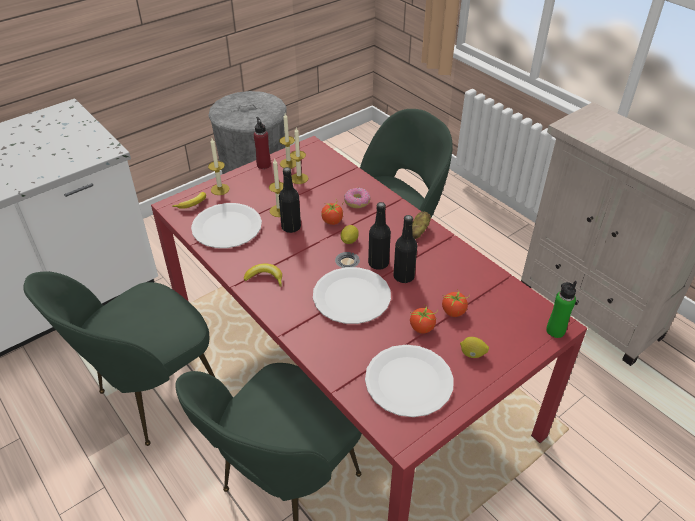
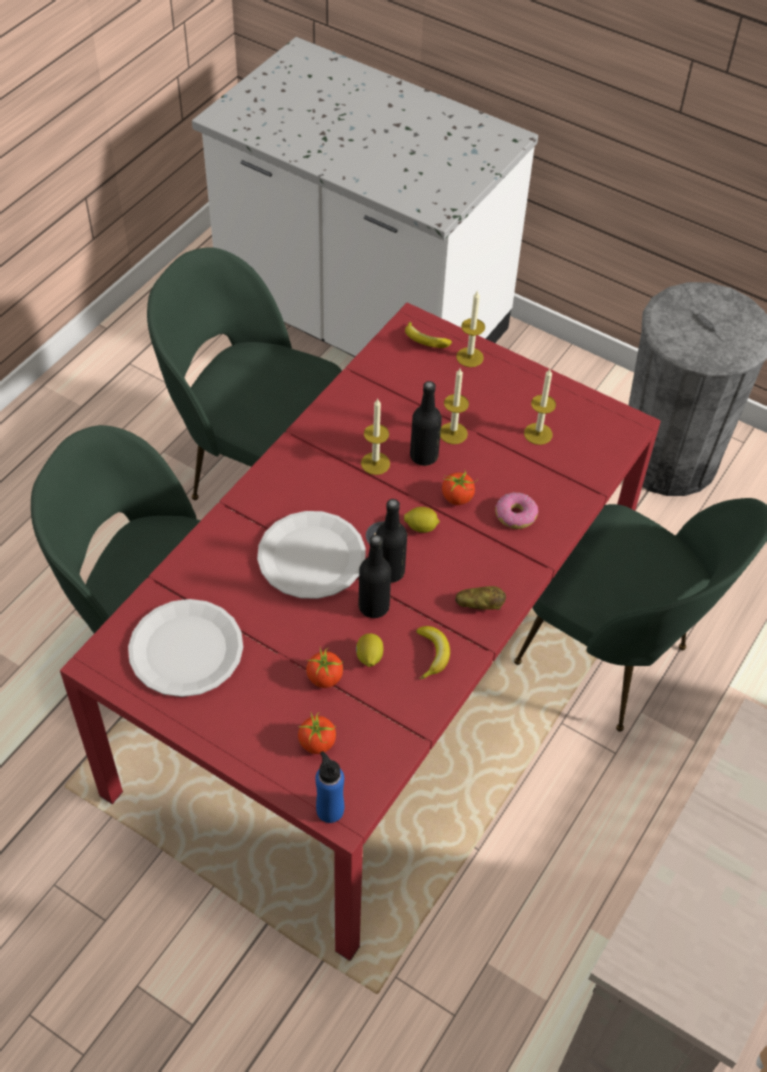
camera: 70 degrees right, 10 degrees up
(227, 227) = (394, 390): white plate -> none
(263, 165) = (550, 385): red bottle -> none
(265, 278) = (314, 459): banana -> banana (432, 654)
(288, 163) = (568, 411): candle -> candle (375, 463)
(422, 328) = (282, 647): tomato -> tomato (317, 743)
(472, 354) = (253, 712): lemon -> lemon (369, 657)
(555, 331) = (330, 810): green bottle -> blue bottle

